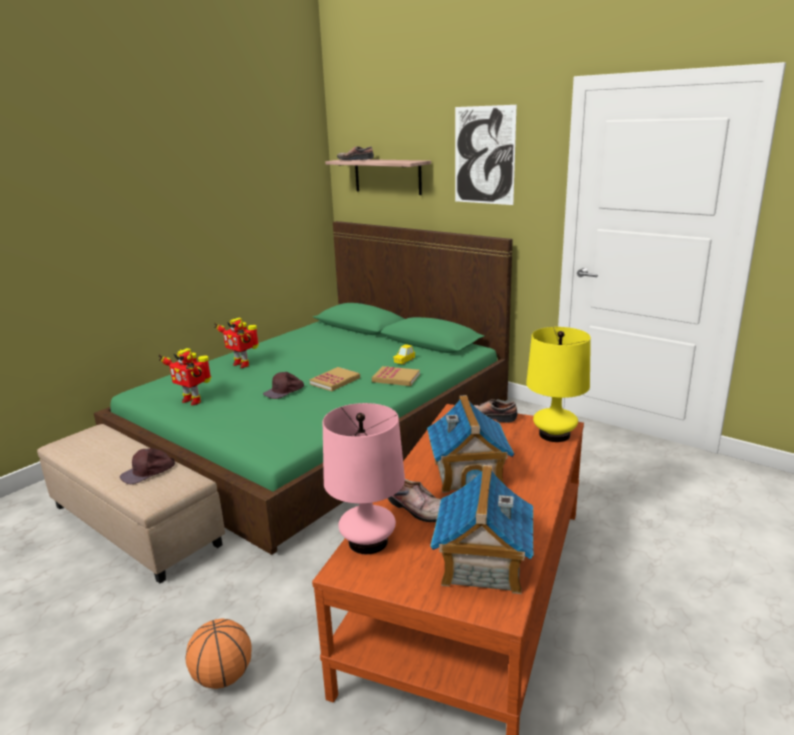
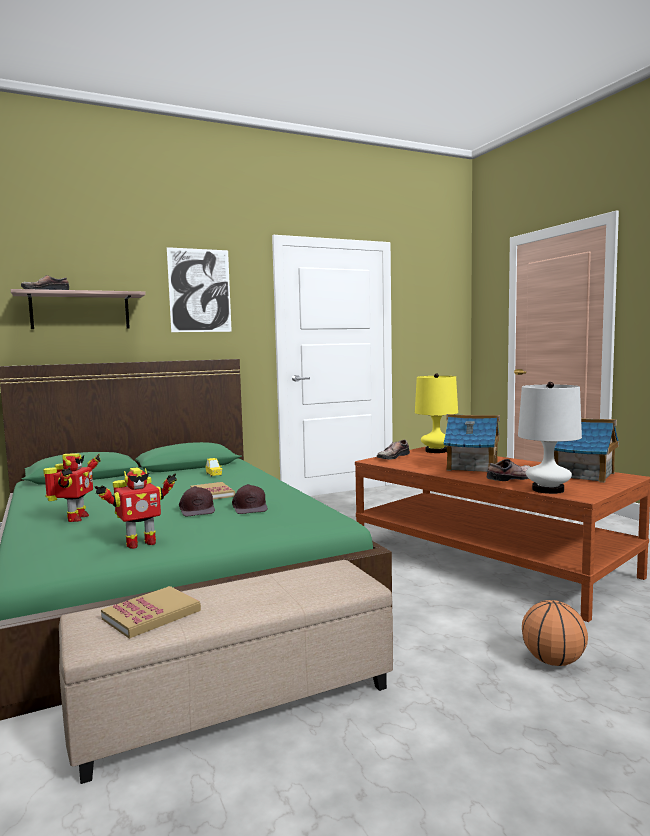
camera: 65 degrees left, 15 degrees down
(148, 472) = (283, 584): brown cap -> brown cap (250, 507)
(242, 364) = (75, 518): toy robot -> toy robot turned 60 degrees counterclockwise
(368, 541) = (548, 490): pink table lamp -> white table lamp
(396, 378) = (246, 479): book -> book (151, 615)

